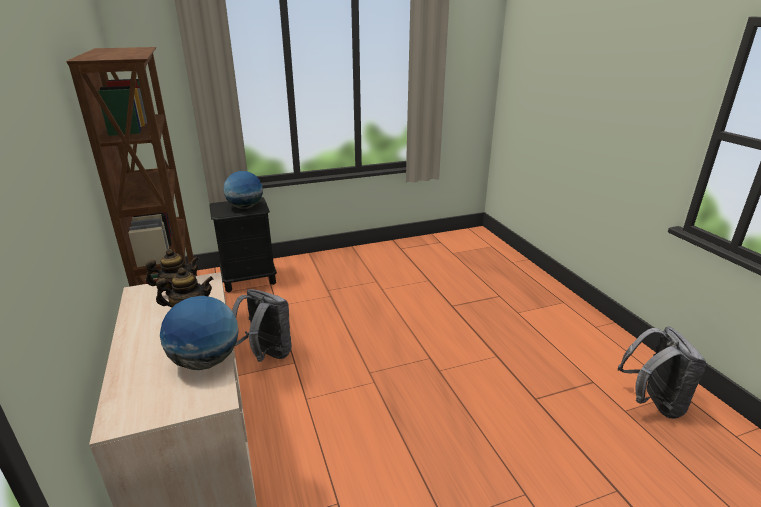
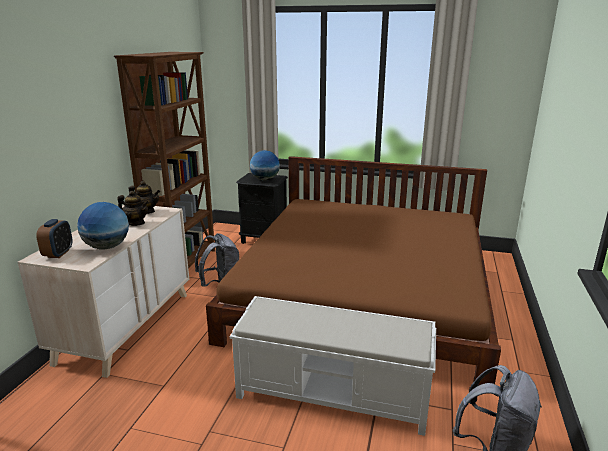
camera: 35 degrees right, 5 degrees down
(144, 401) = (58, 253): none -> alarm clock
(414, 303) = (363, 292): none -> brown bed
(503, 416) = (334, 394): none -> white bench

